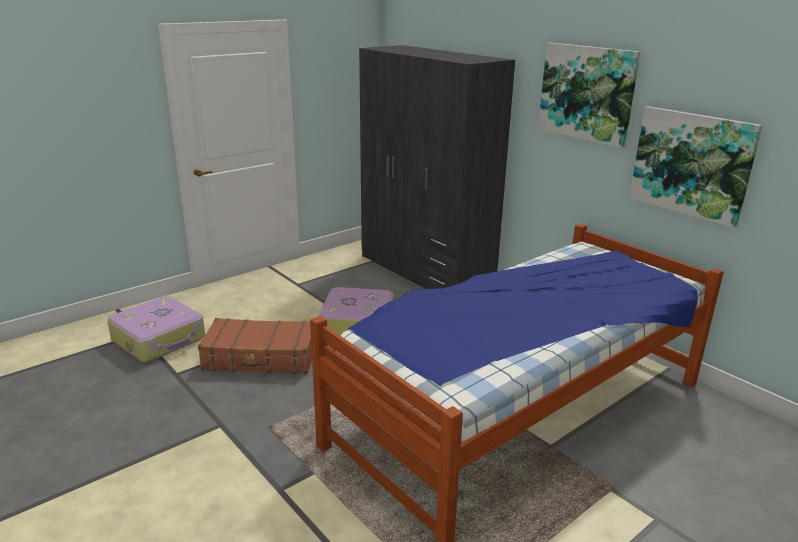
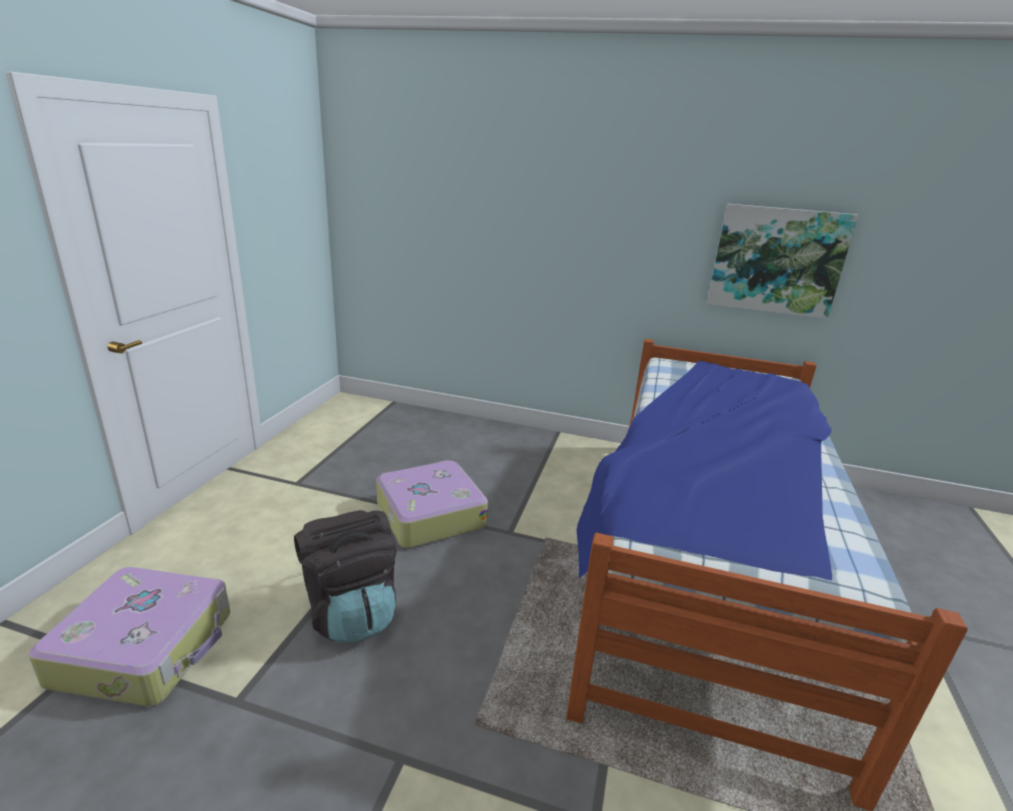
camera: 35 degrees left, 0 degrees up
(261, 357) = (351, 612): brown suitcase -> black backpack
(425, 272) = (437, 426): grey wardrobe -> none
(587, 93) = (649, 194): picture -> none

